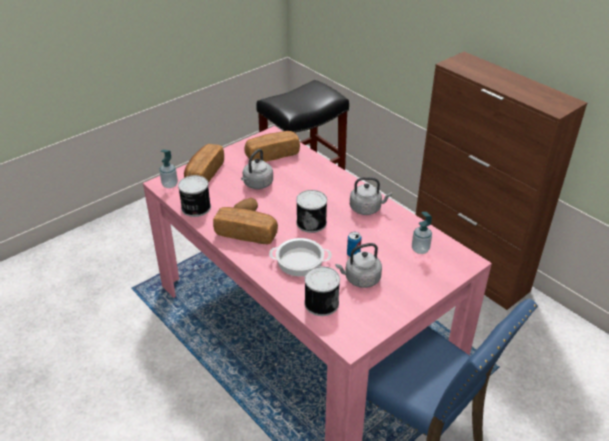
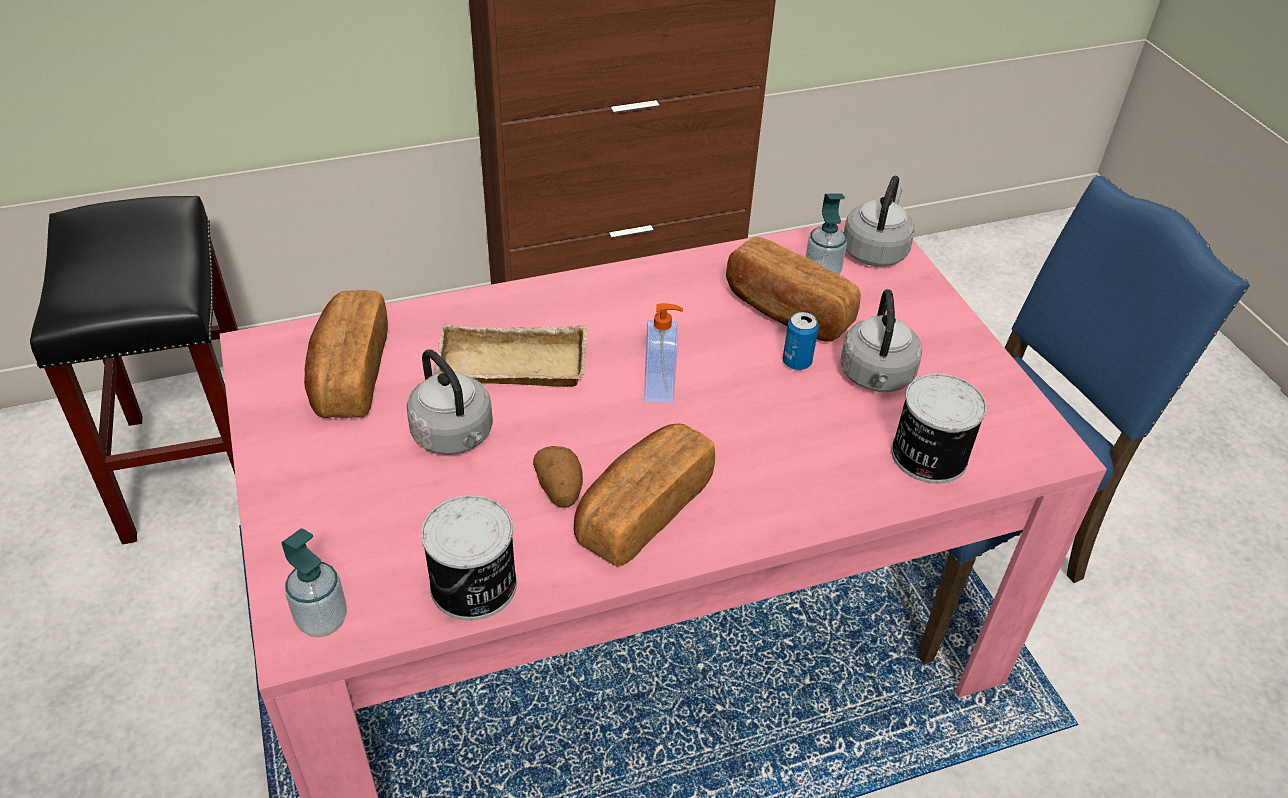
camera: 70 degrees left, 5 degrees up
(204, 174) = (329, 529): bread -> bread (785, 312)
(298, 185) = (510, 368): none -> beige tray
(299, 261) = (785, 448): cooking pot -> none
(311, 222) = (660, 389): can -> soap dispenser
(367, 208) = (660, 296): grey kettle -> grey kettle (875, 250)

